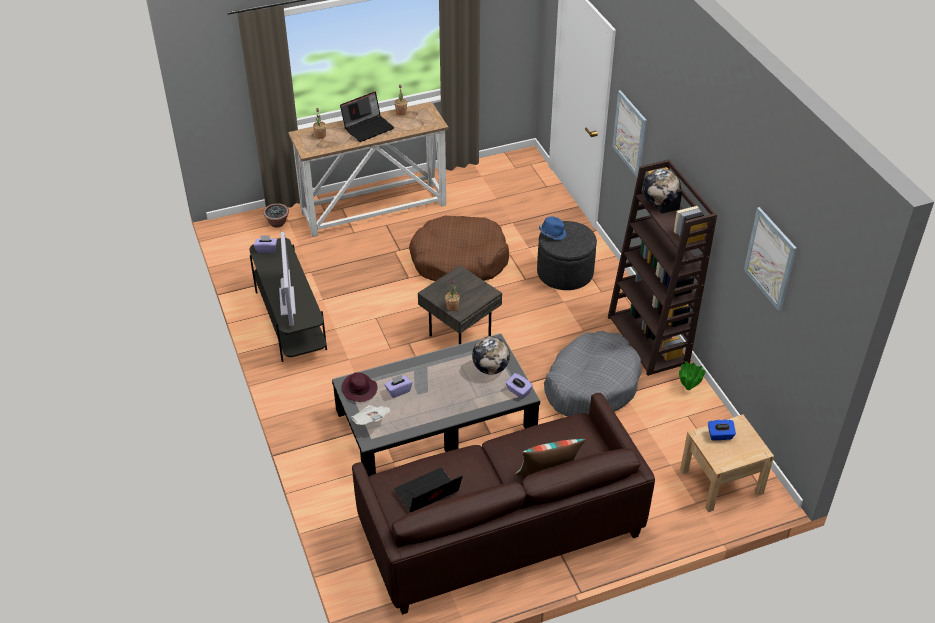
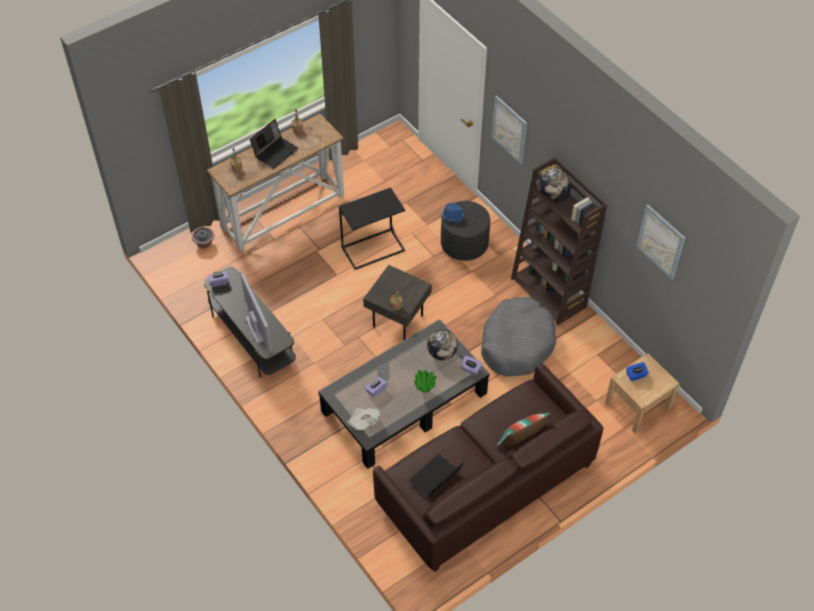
camera: 15 degrees left, 10 degrees up
(359, 390) = (344, 396): purple hat -> none
(459, 260) = (373, 249): brown dog bed -> black side table
(688, 388) = (592, 329): green vase -> green vase (424, 391)

